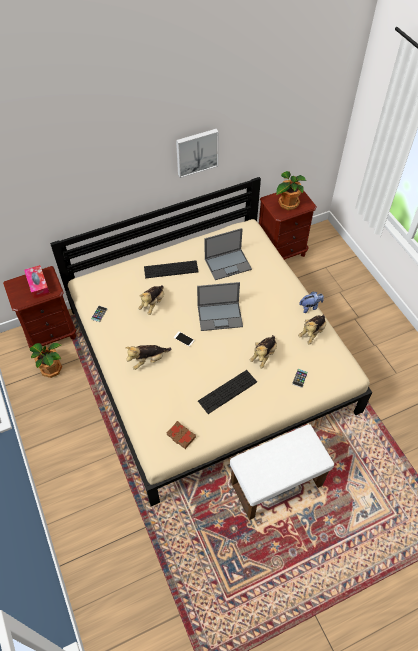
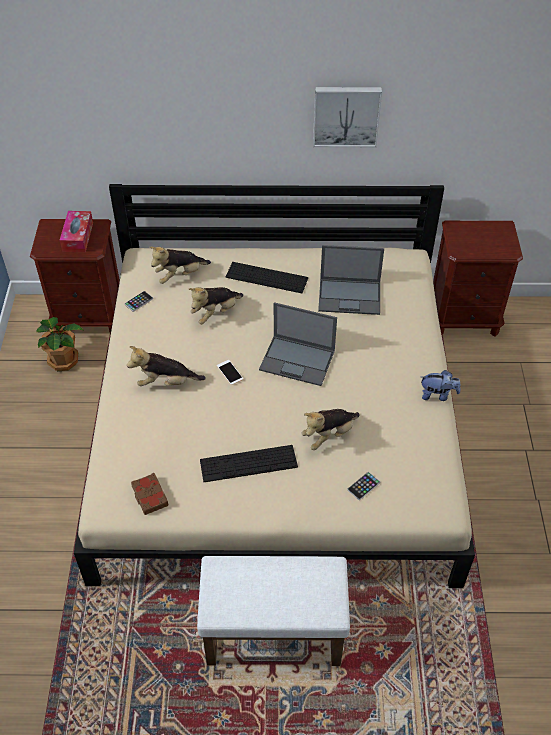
camera: 25 degrees right, 5 degrees down
(287, 204) = (479, 240): potted plant -> none
(312, 333) = (420, 431): plush toy -> plush toy (180, 275)

